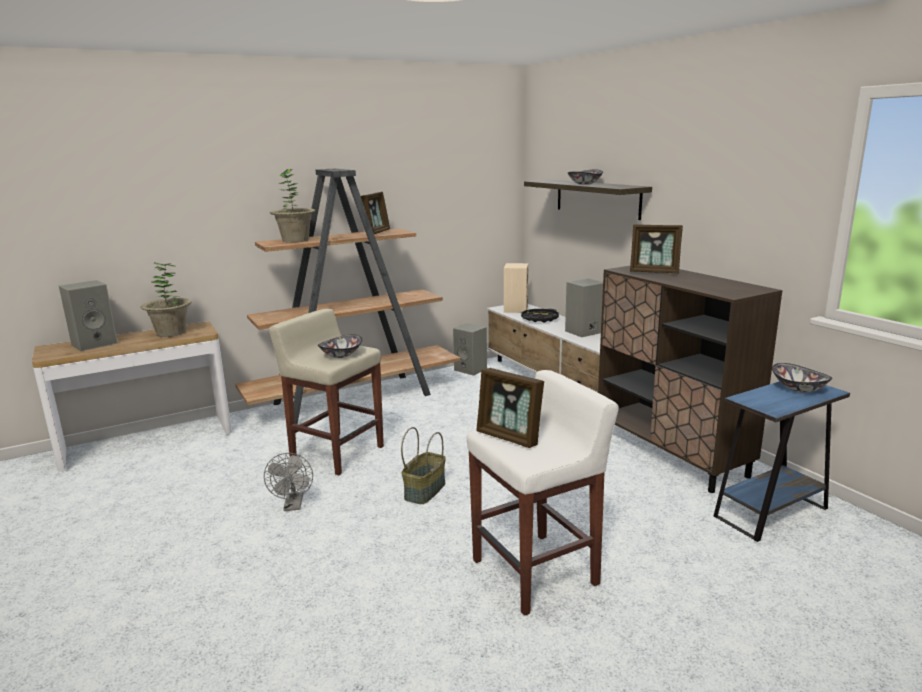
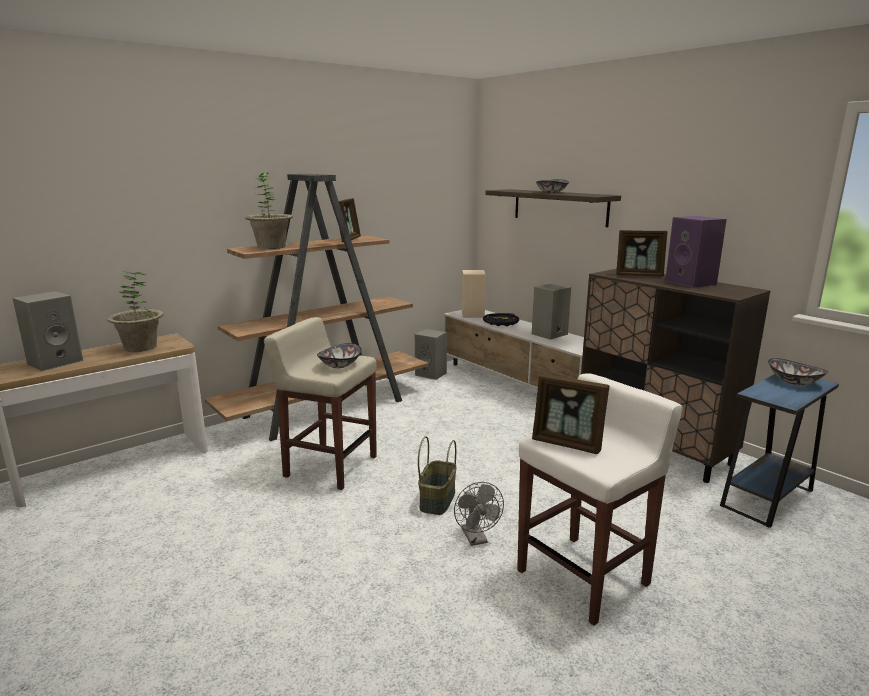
camera: 10 degrees left, 0 degrees up
(293, 506) = (306, 527): grey fan -> grey fan (476, 539)
(704, 280) = (692, 282): none -> purple speaker

